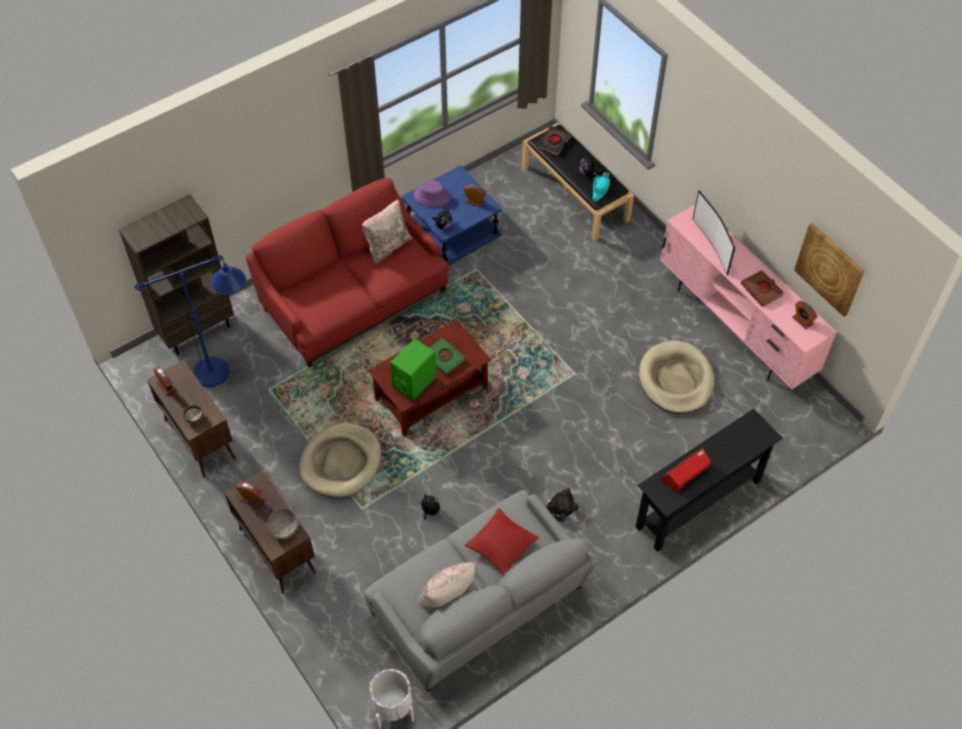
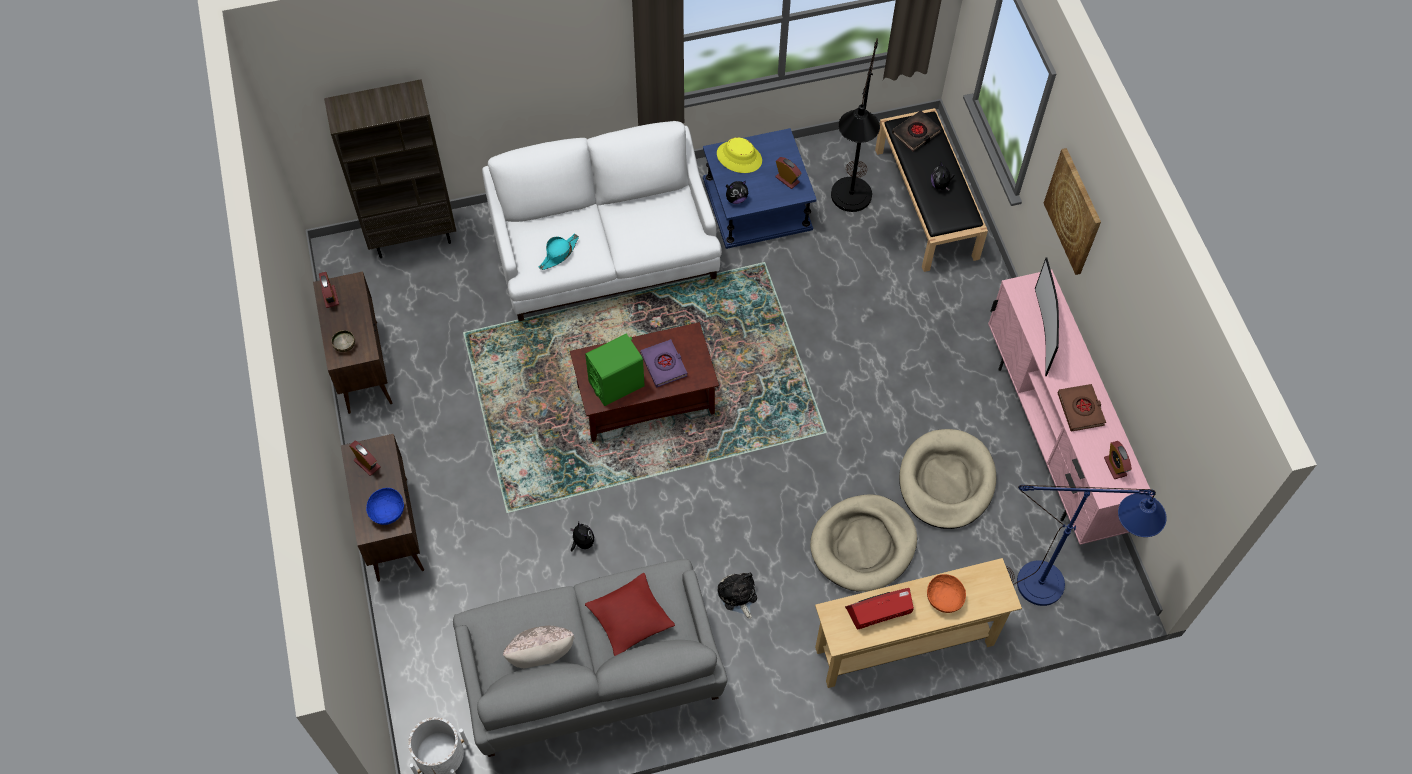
camera: 20 degrees right, 5 degrees up
(222, 371) = (420, 293): blue floor lamp -> blue floor lamp (1054, 586)
(283, 528) = (387, 511): grey bowl -> blue bowl
(341, 462) = (507, 448): beige dog bed -> beige dog bed (863, 545)
(354, 297) = (606, 252): red sofa -> white sofa
(387, 246) = (657, 204): beige pillow -> none
(432, 196) = (739, 157): purple hat -> yellow hat
(444, 358) = (664, 365): green book -> purple book
(520, 210) = (849, 205): none -> black floor lamp
(600, 188) = (947, 210): turquoise hat -> turquoise hat (559, 254)
(698, 504) = (904, 647): black console table -> beige console table
(726, 449) = (944, 598): none -> orange bowl
(829, 269) = (1161, 417): picture -> picture (1074, 211)

